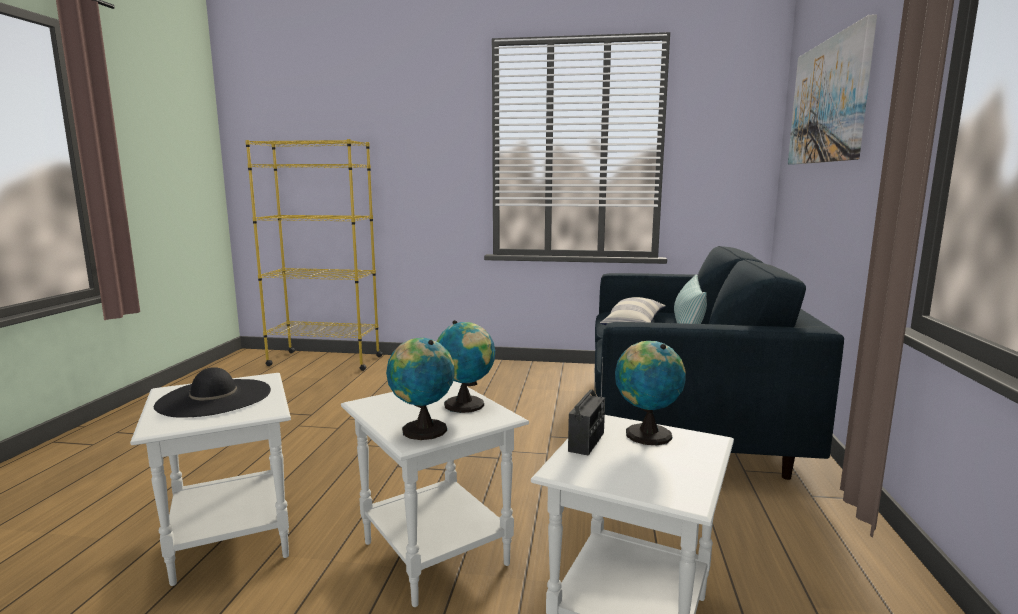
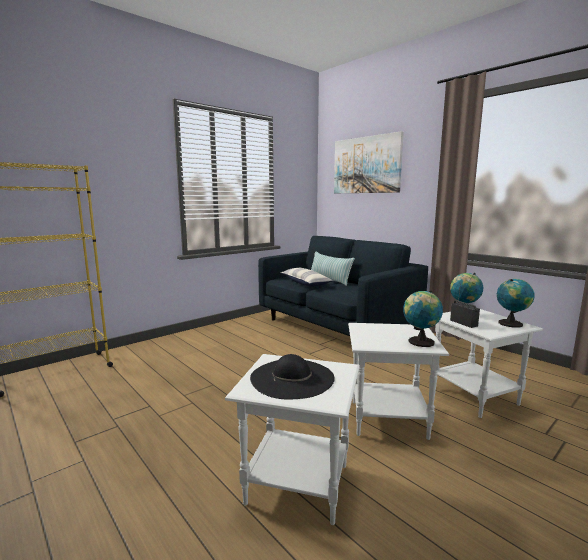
camera: 50 degrees left, 0 degrees up
(466, 405) = (396, 328): globe -> globe (511, 323)

